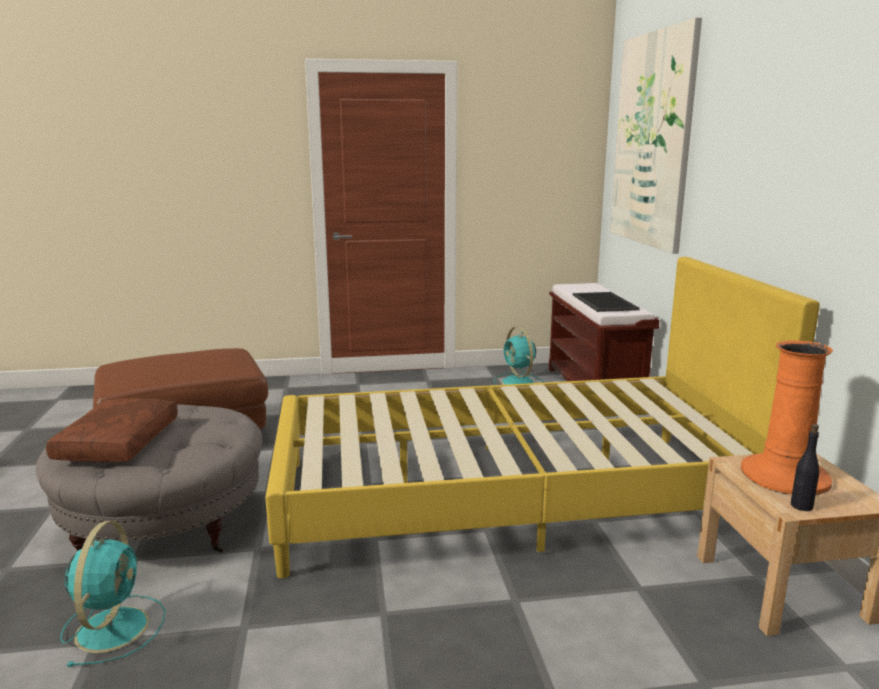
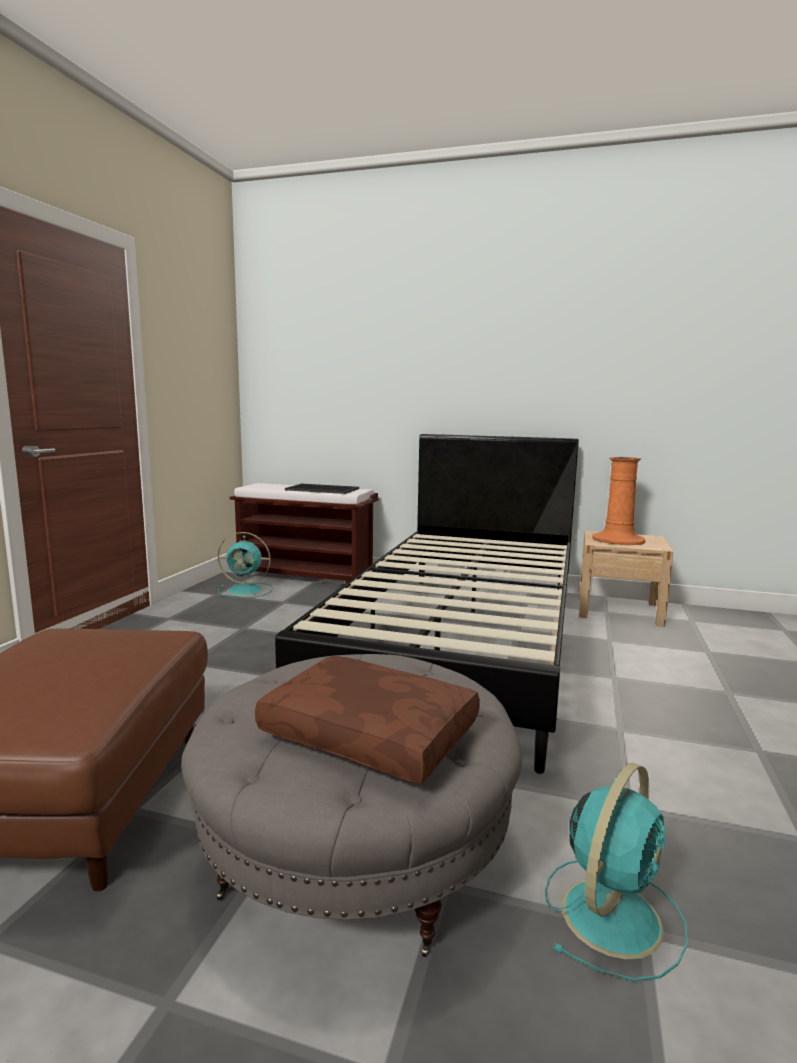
camera: 65 degrees left, 5 degrees down
(113, 627) = (612, 913): turquoise fan -> turquoise fan turned 105 degrees clockwise
(511, 496) = (461, 643): yellow bed -> black bed
(652, 140) = (332, 347): picture -> none
(801, 506) = (656, 545): black bottle -> none

